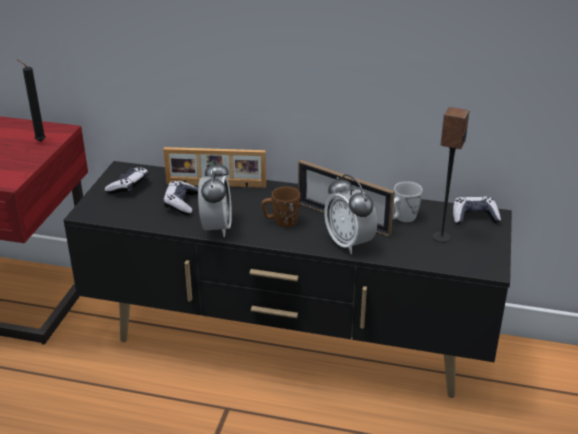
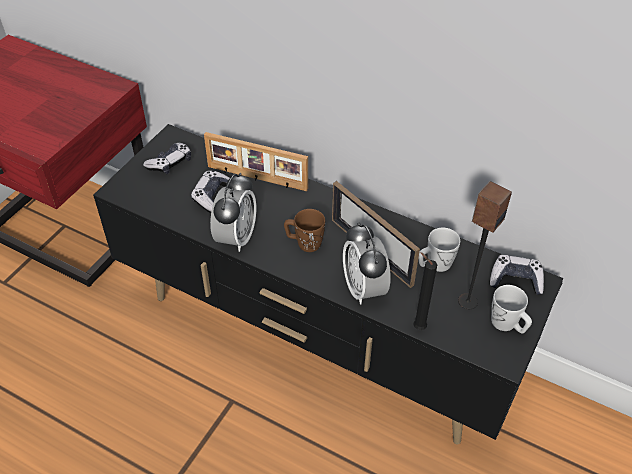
camera: 15 degrees right, 15 degrees up
(39, 141) = (89, 98): black candle -> black candle (417, 327)
(482, 247) = (507, 325): none -> white mug

